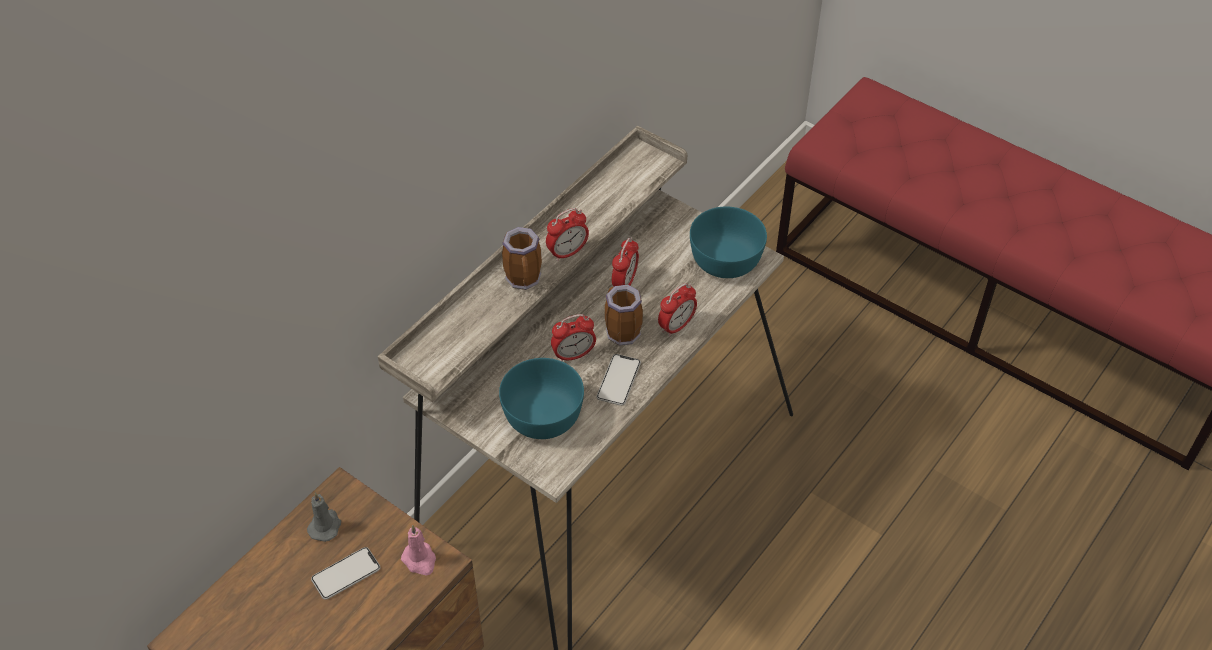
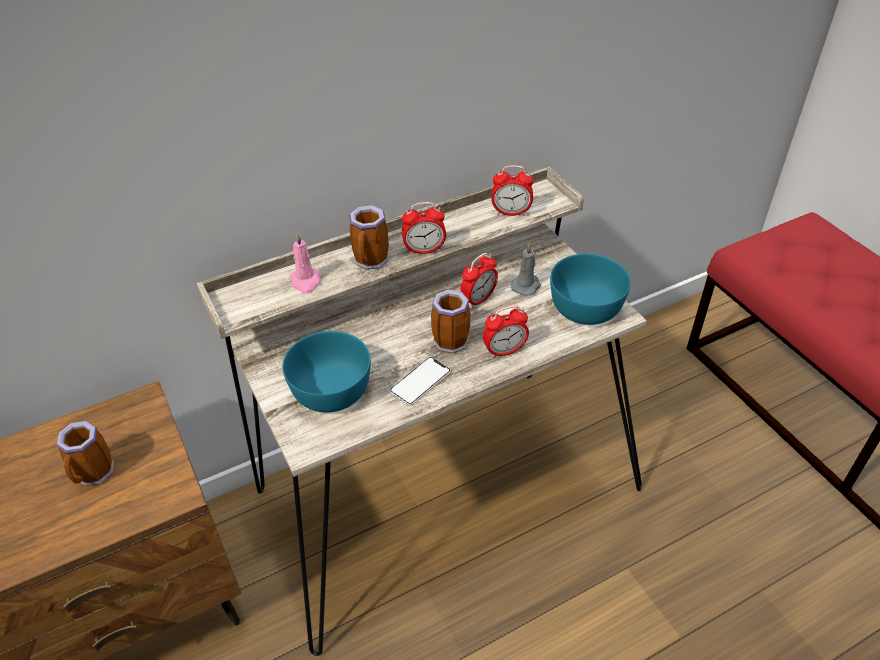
camera: 25 degrees right, 5 degrees down
(325, 526) = (110, 426): grey candle -> grey candle (526, 285)
(346, 574) = (95, 475): phone -> mug
(420, 560) = (162, 487): pink candle -> pink candle (306, 281)
(573, 355) = (393, 346): alarm clock -> alarm clock (511, 212)

